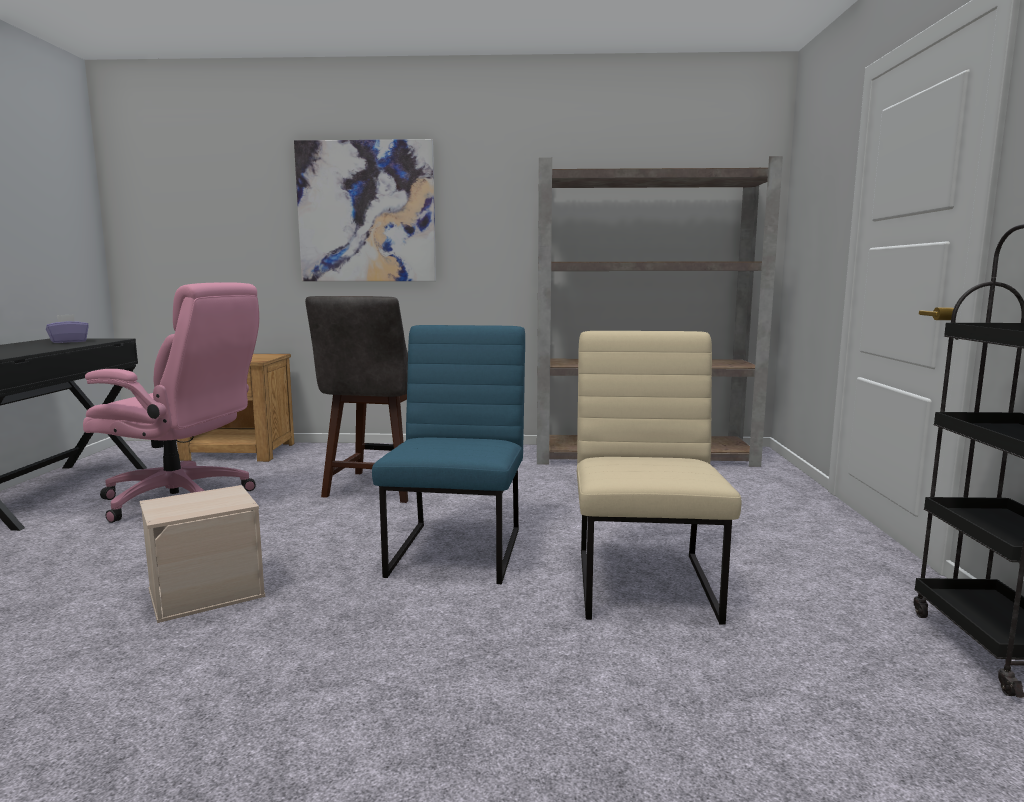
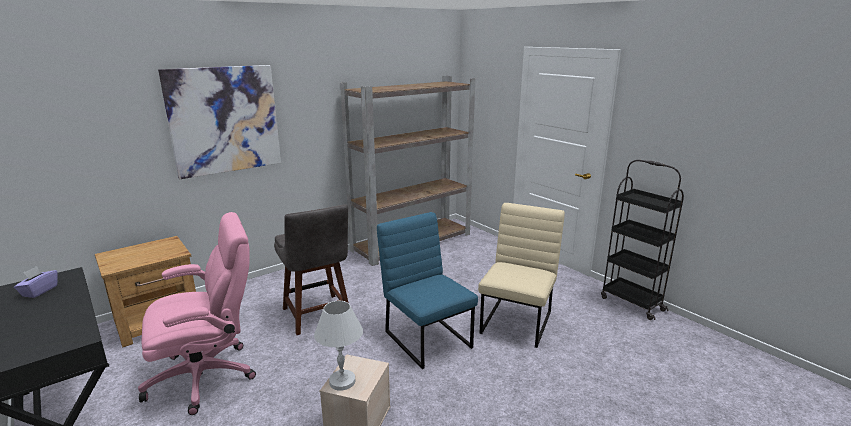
camera: 40 degrees left, 10 degrees up
(174, 502) = (342, 381): none -> white table lamp
(645, 582) = (517, 321): beige chair -> beige chair turned 60 degrees clockwise

